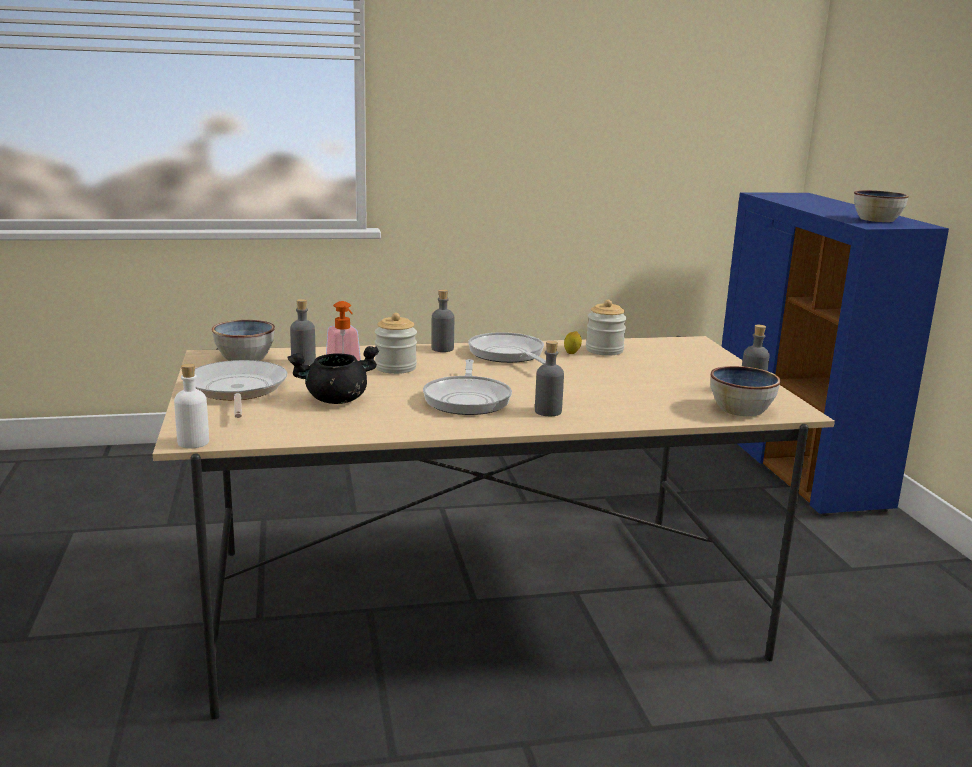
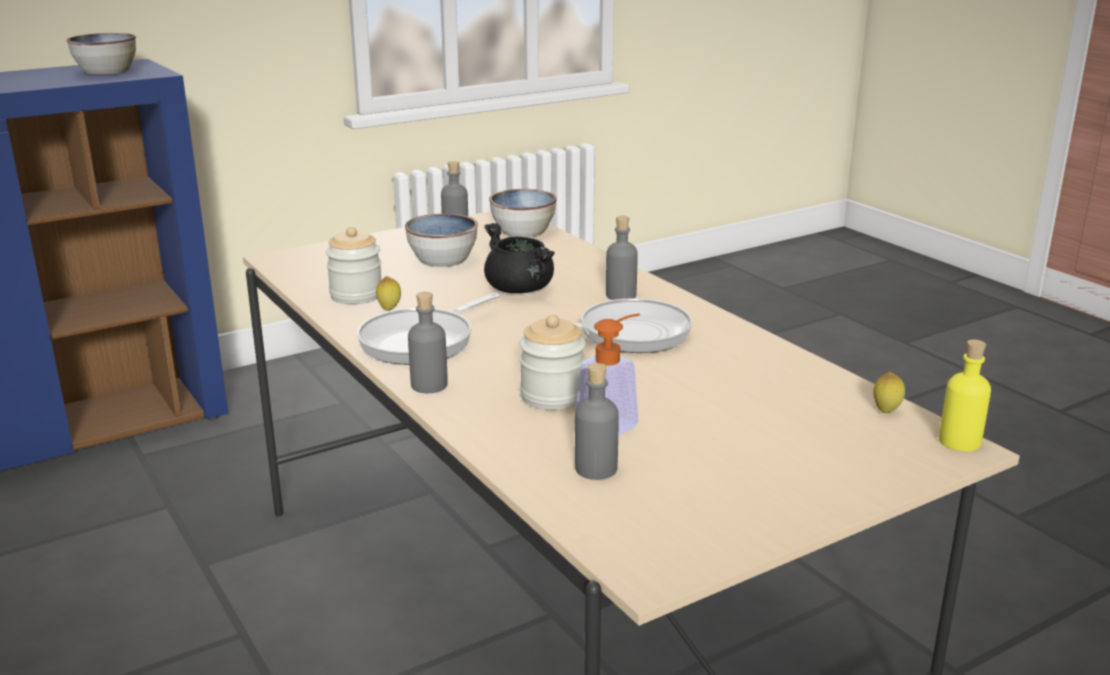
camera: 110 degrees left, 5 degrees up
(193, 442) = (959, 441): white bottle -> yellow bottle
(236, 390) = (774, 478): frying pan -> none
(244, 358) = (626, 529): bowl -> bowl (443, 260)
(259, 436) = (886, 411): none -> lemon
(335, 400) = (722, 401): black cooking pot -> black cooking pot (521, 290)

